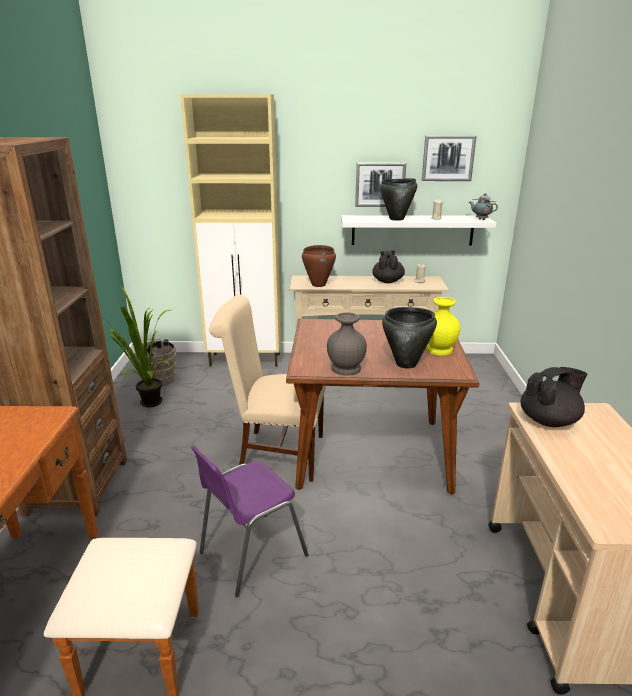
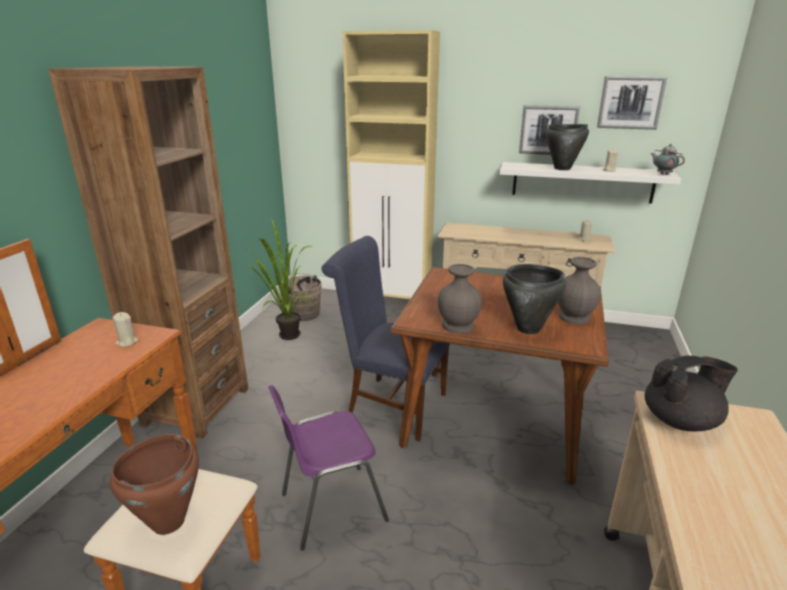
camera: 15 degrees right, 0 degrees up
(26, 425) = (127, 342): none -> beige candle
(275, 453) = (390, 405): beige chair -> blue chair
(318, 285) = (469, 234): brown cooking pot -> brown cooking pot (167, 522)
(387, 281) = (547, 236): black teapot -> none
(439, 349) = (574, 317): yellow vase -> grey vase

